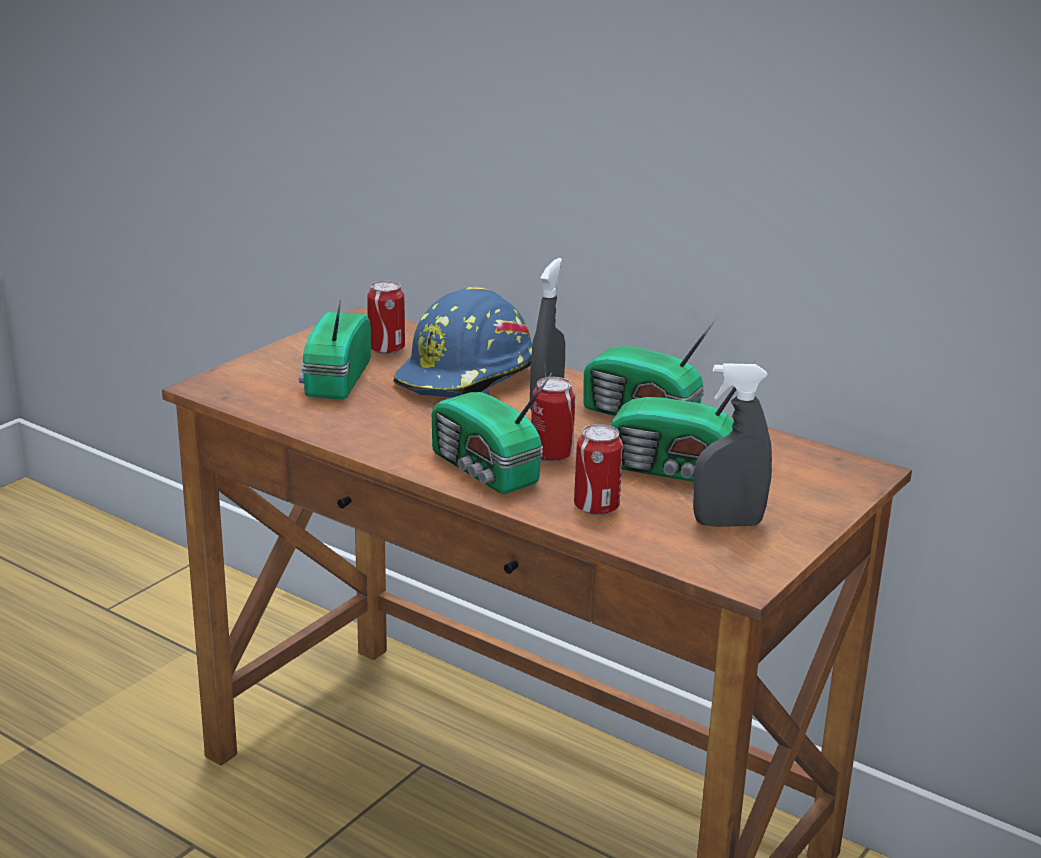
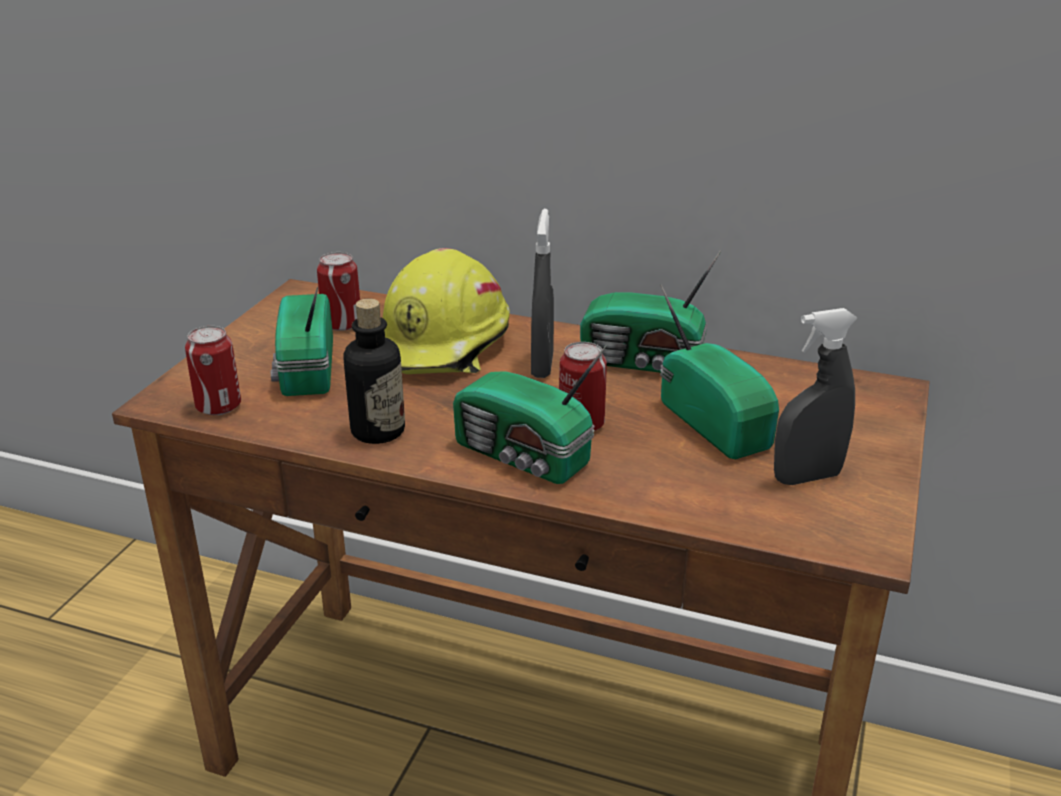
camera: 15 degrees left, 5 degrees up
(372, 433) = (378, 431): none -> bottle
(467, 377) = (444, 345): blue hard hat -> yellow hard hat
(596, 507) = (665, 482): can -> can (218, 406)
(674, 471) = (715, 422): radio -> radio turned 120 degrees counterclockwise

